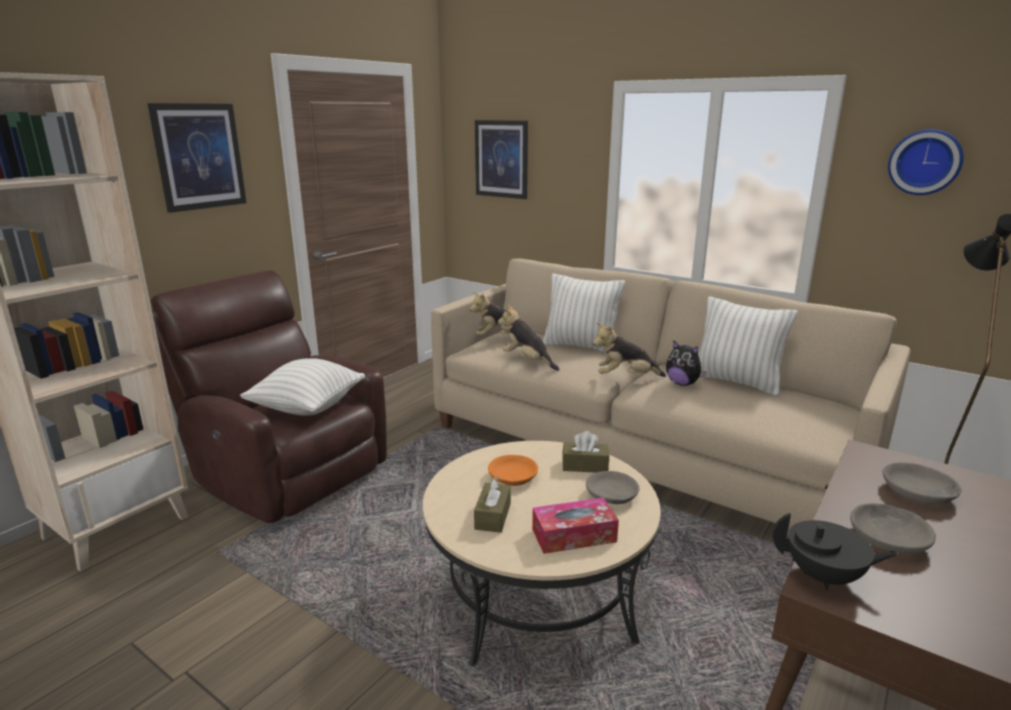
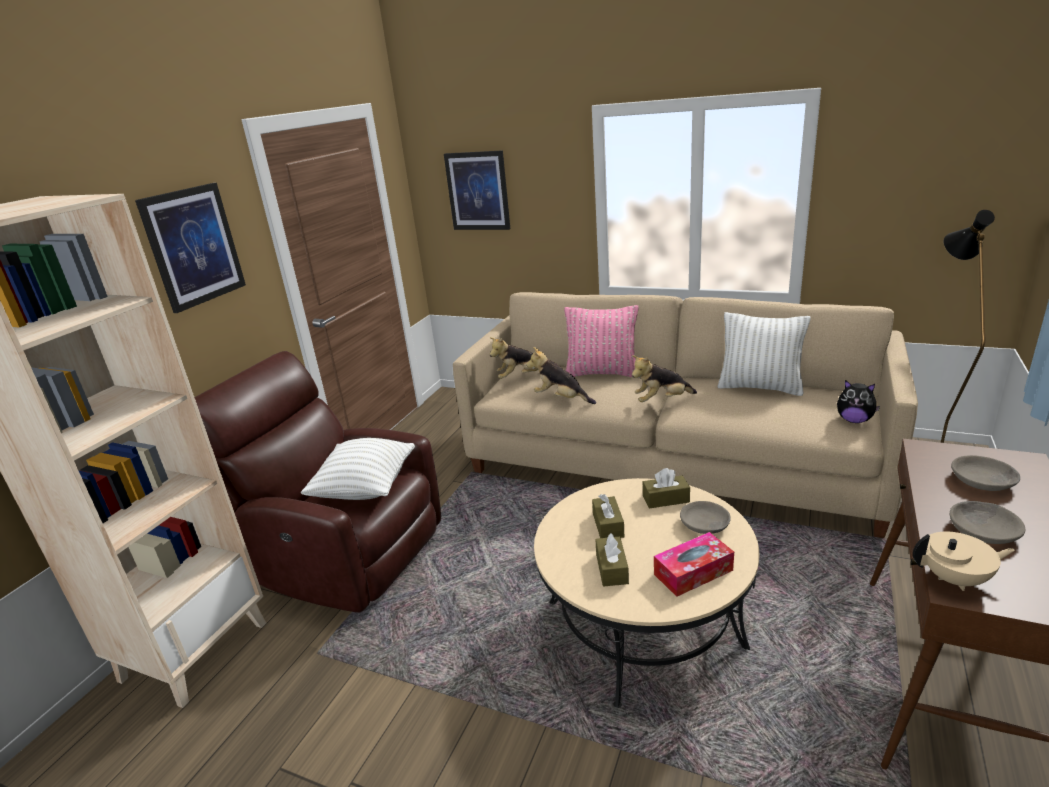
camera: 10 degrees left, 5 degrees up
(512, 478) = (608, 525): orange bowl -> brown tissue box
(581, 346) = (602, 373): white pillow -> pink pillow
(682, 383) = (716, 398): plush toy -> plush toy (854, 420)
(824, 577) = (955, 579): black teapot -> beige teapot
(925, 162) = (898, 163): wall clock -> none

